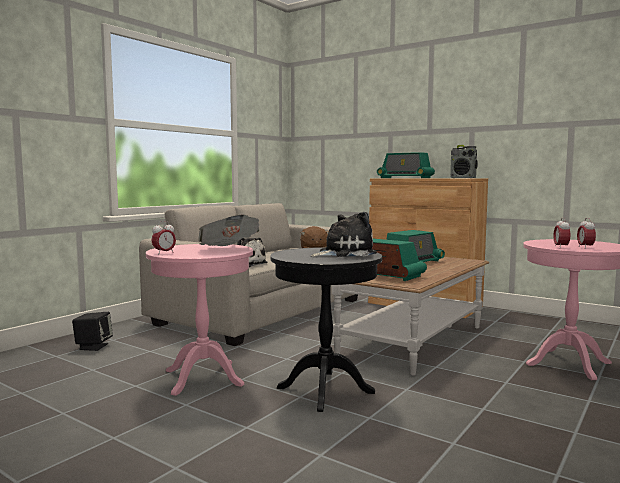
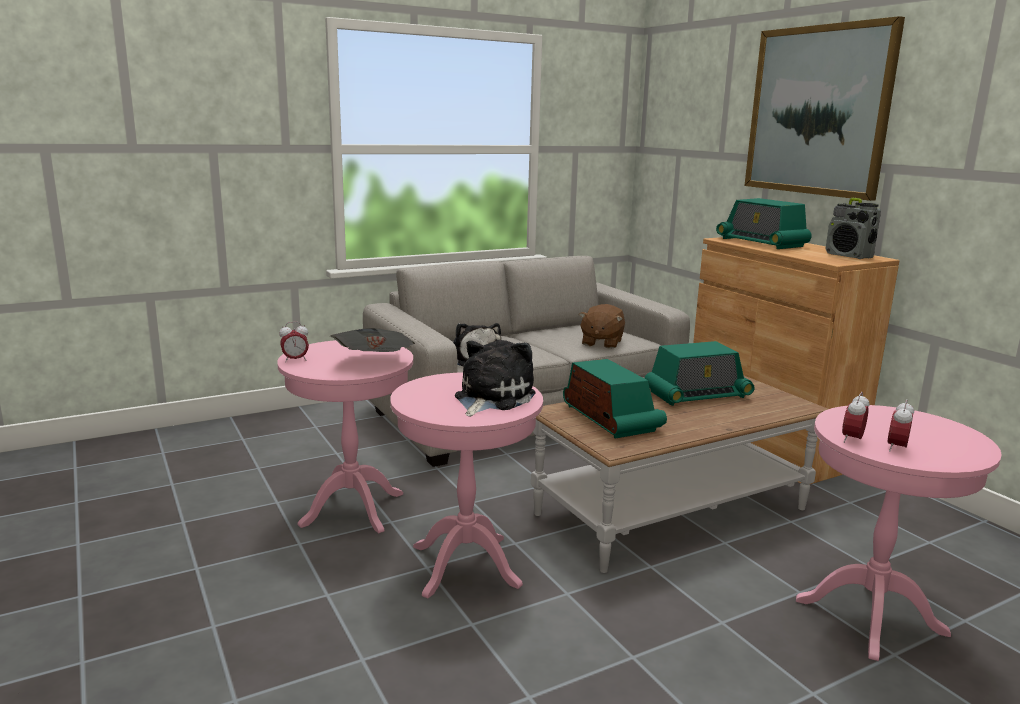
camera: 25 degrees right, 10 degrees up
(93, 346) = (288, 433): black speaker -> none
(325, 390) = (465, 565): black side table -> pink side table
(343, 253) = (491, 398): plush toy -> plush toy turned 60 degrees counterclockwise
(421, 101) = (818, 111): none -> picture

